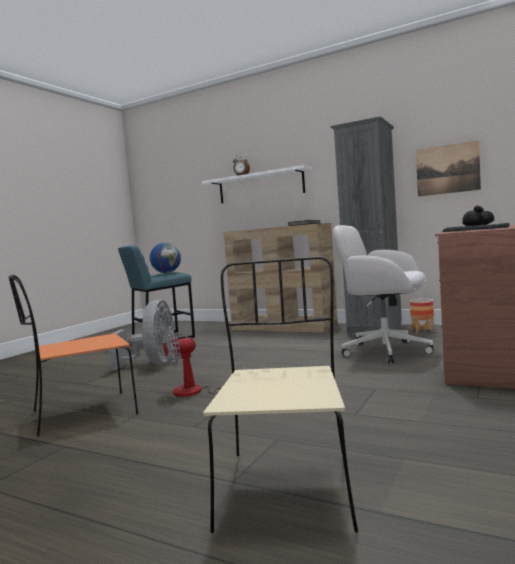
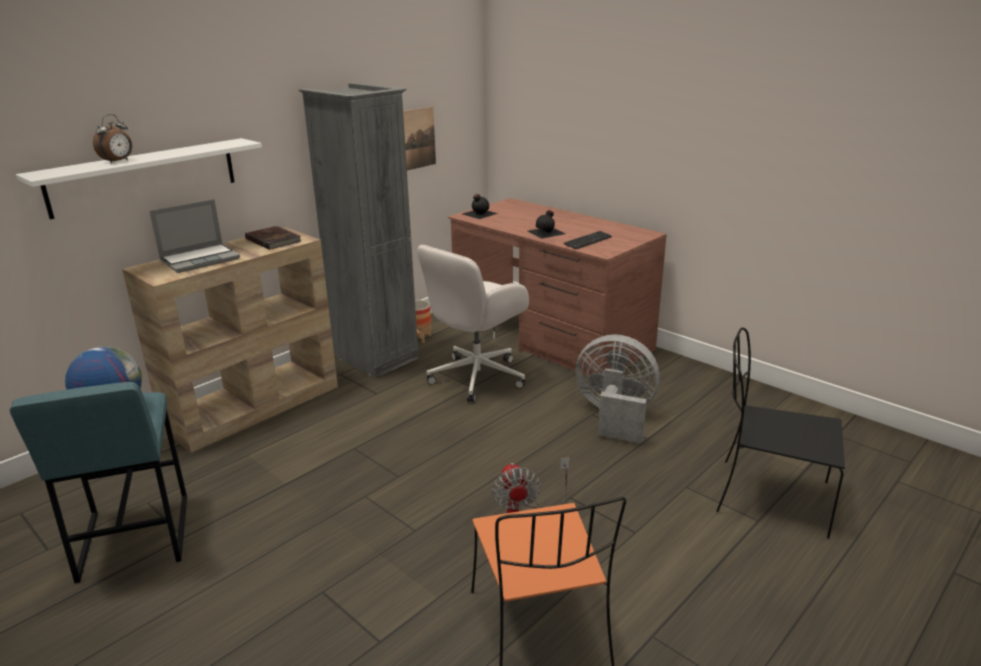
camera: 75 degrees left, 20 degrees up
(153, 363) = (329, 556): grey fan -> grey fan (615, 416)
(263, 228) = (200, 259): none -> laptop
(286, 486) = (769, 497): beige chair -> black chair

